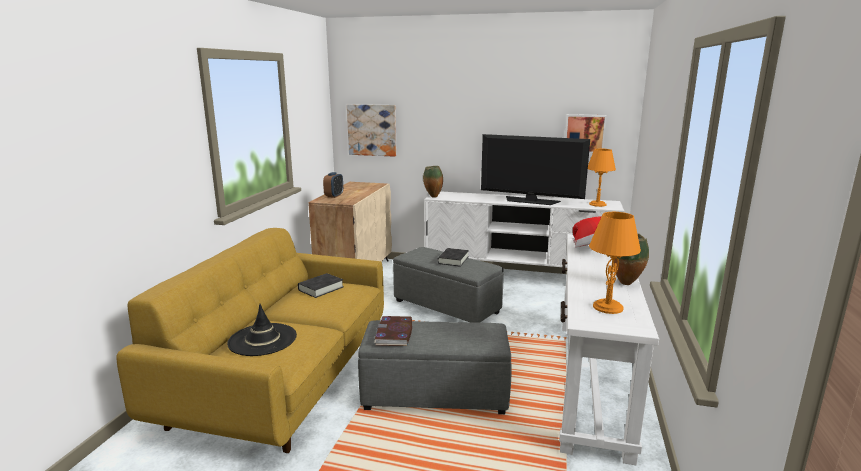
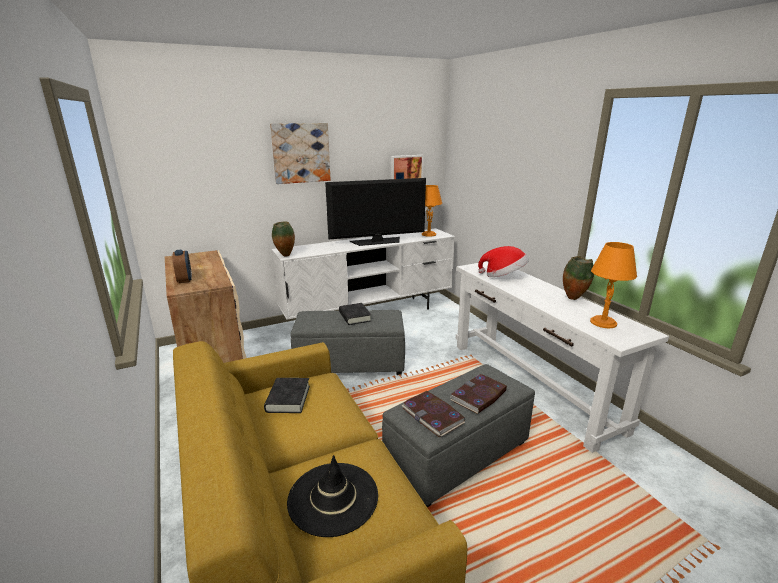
camera: 40 degrees left, 5 degrees up
(372, 130) = (185, 189): picture -> picture (301, 153)
(450, 337) = (478, 396): none -> book

